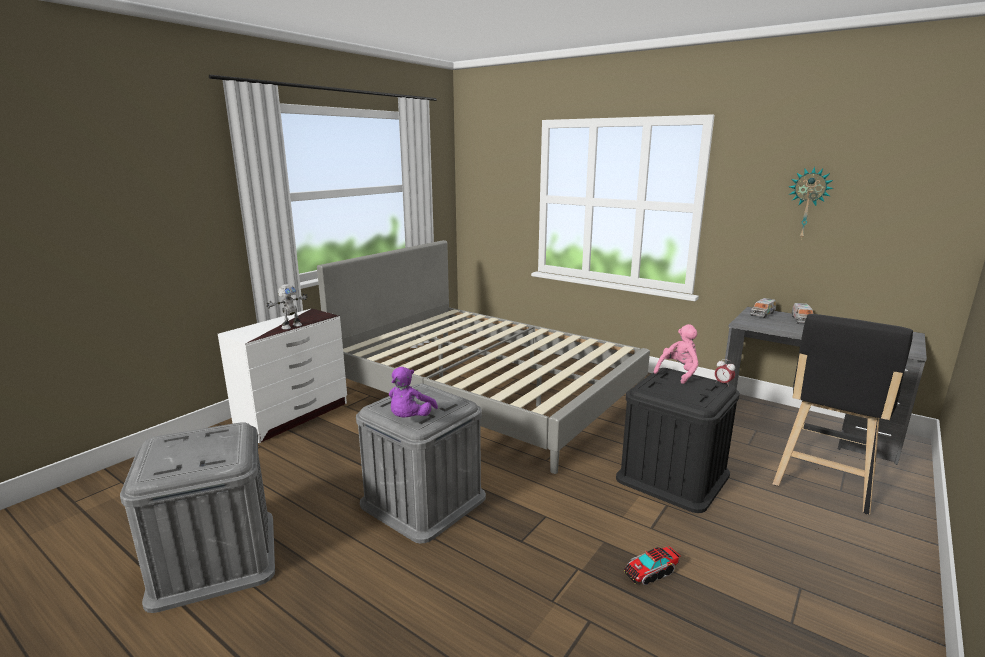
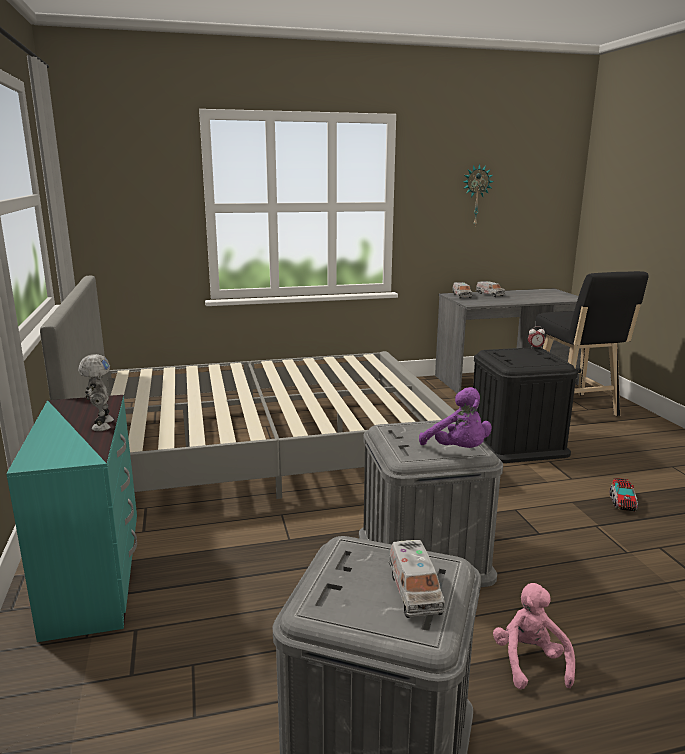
camera: 50 degrees left, 0 degrees up
(191, 459) = (414, 591): none -> toy truck
(294, 416) = (96, 576): white dresser -> turquoise dresser
(678, 373) = (499, 350): pink plush toy -> pink plush toy (529, 661)

